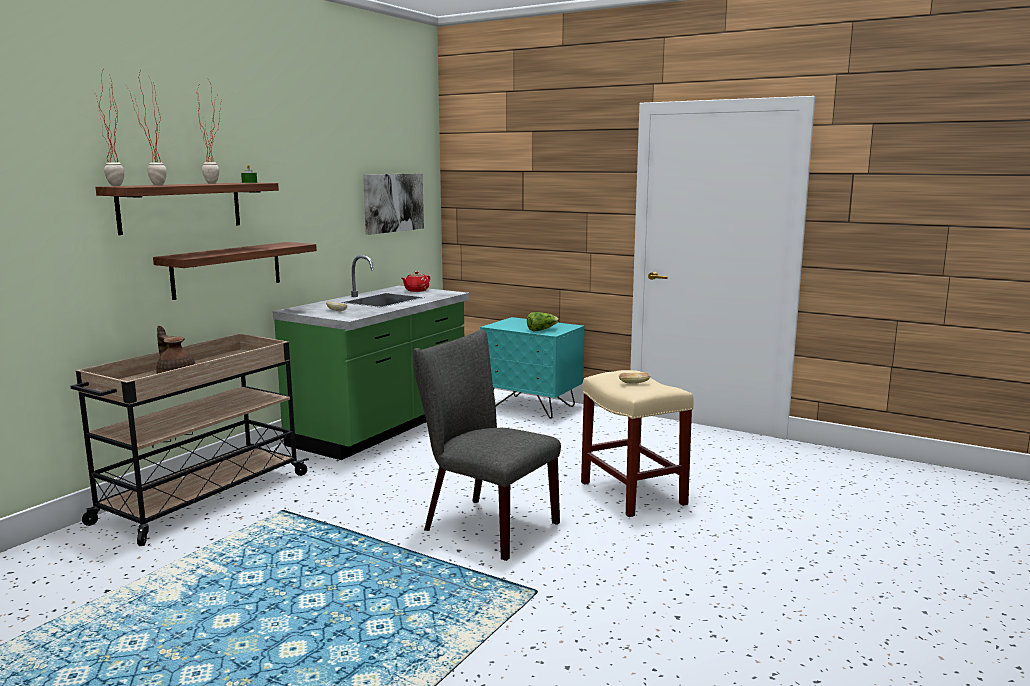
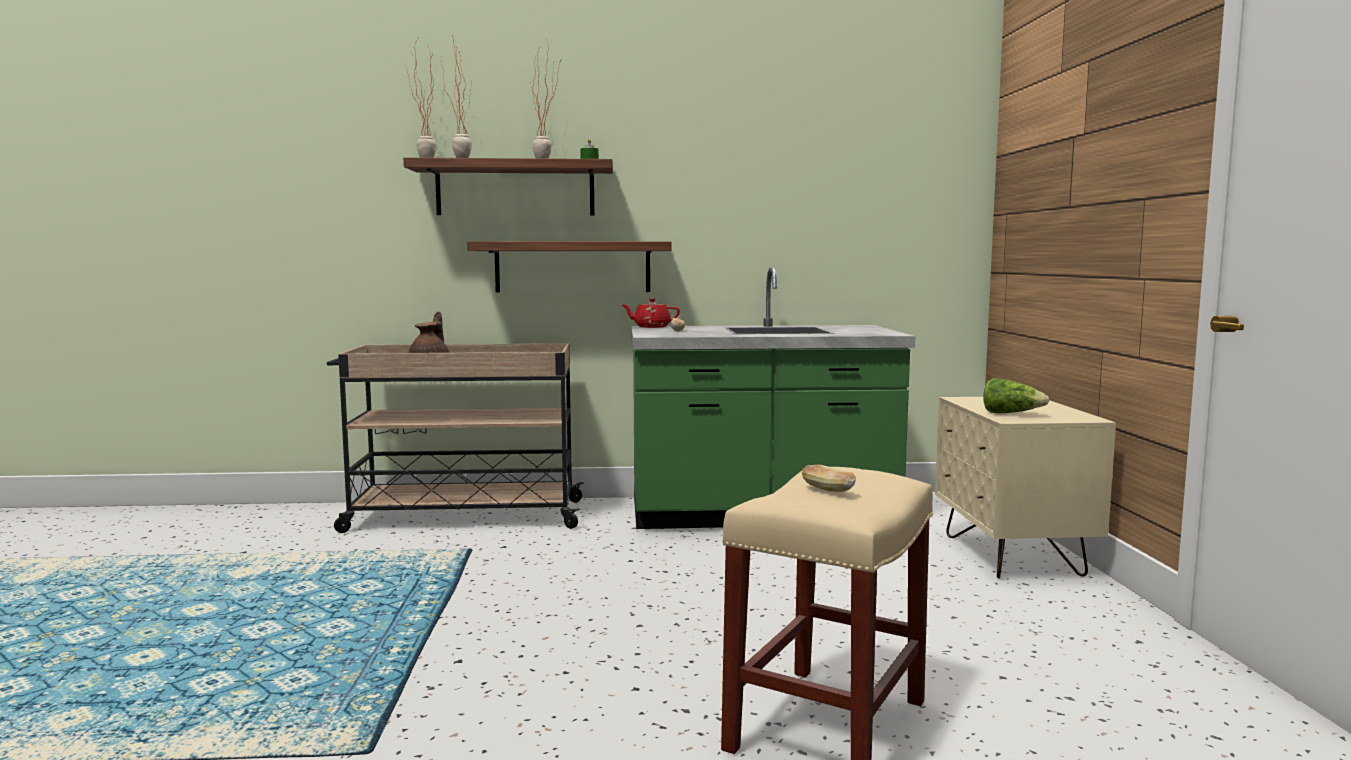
camera: 55 degrees right, 5 degrees down
(393, 202) = (876, 202): picture -> none
(416, 290) = (860, 329): red teapot -> red teapot (651, 327)
(483, 525) = (552, 651): grey chair -> none
(532, 407) = (1012, 556): turquoise nightstand -> beige nightstand

